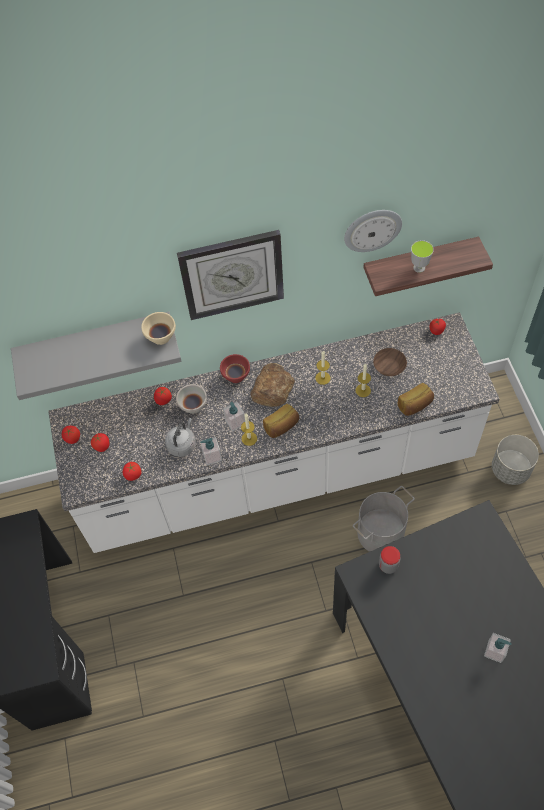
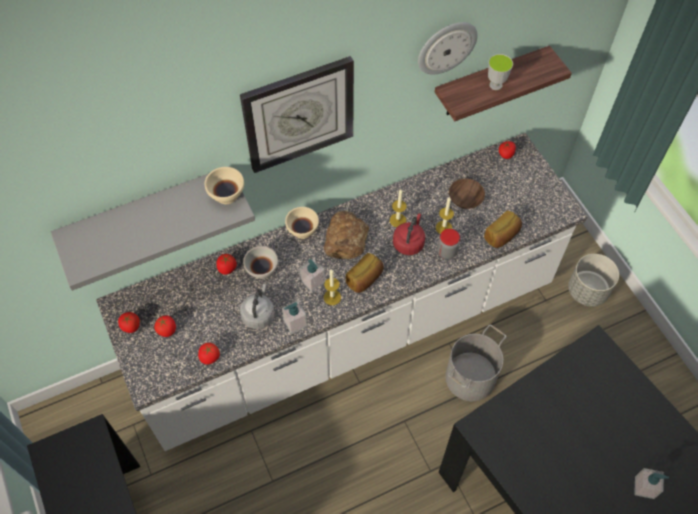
camera: 15 degrees left, 0 degrees up
(236, 376) = (303, 231): red bowl -> beige bowl
(328, 399) = (409, 242): none -> red kettle
(388, 565) = (511, 412): jar -> jar (447, 252)

